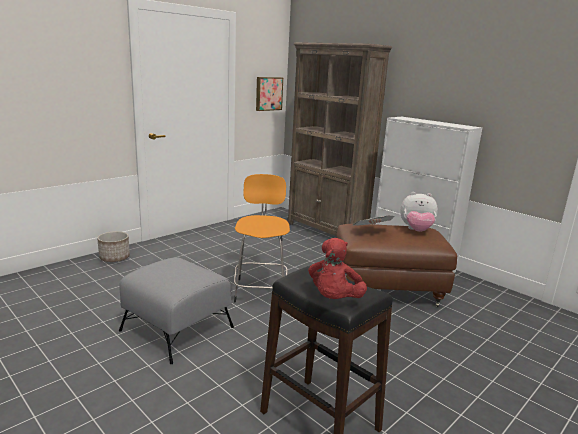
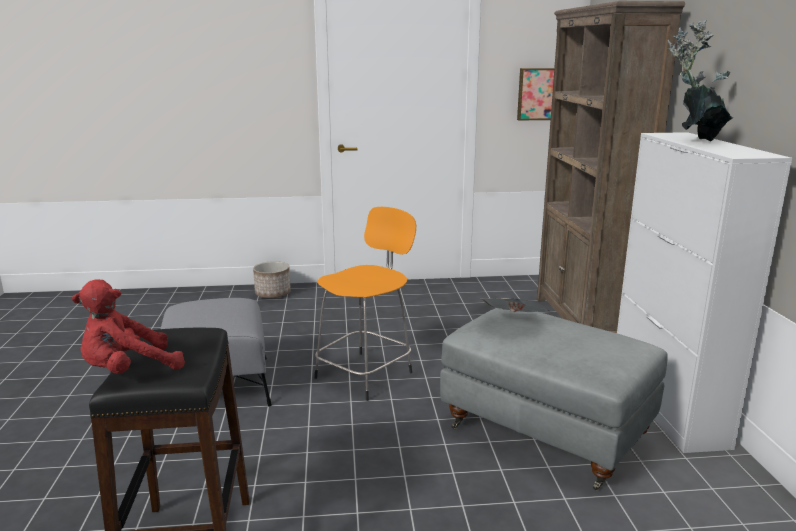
camera: 40 degrees right, 0 degrees up
(387, 290) = (546, 434): brown ottoman -> grey ottoman
(416, 230) = (599, 341): plush toy -> none
(423, 120) = (695, 140): none -> potted plant

